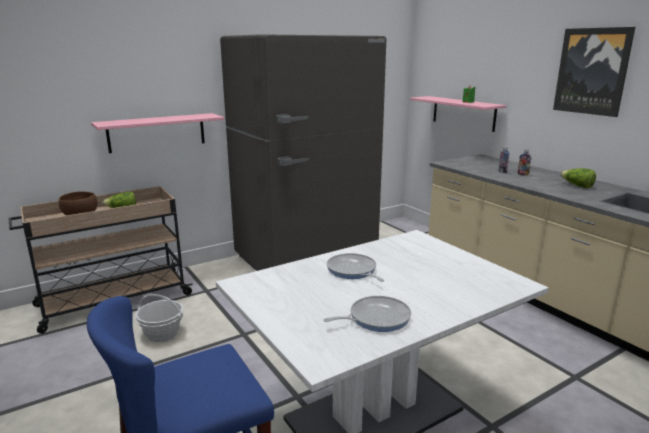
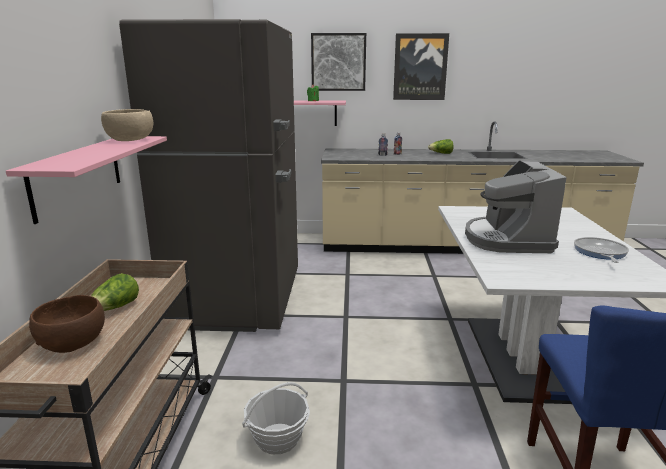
camera: 55 degrees left, 0 degrees up
(196, 116) = (130, 140): none -> beige bowl
(353, 271) = (507, 239): frying pan -> coffee machine
(504, 62) = (338, 62): none -> picture

